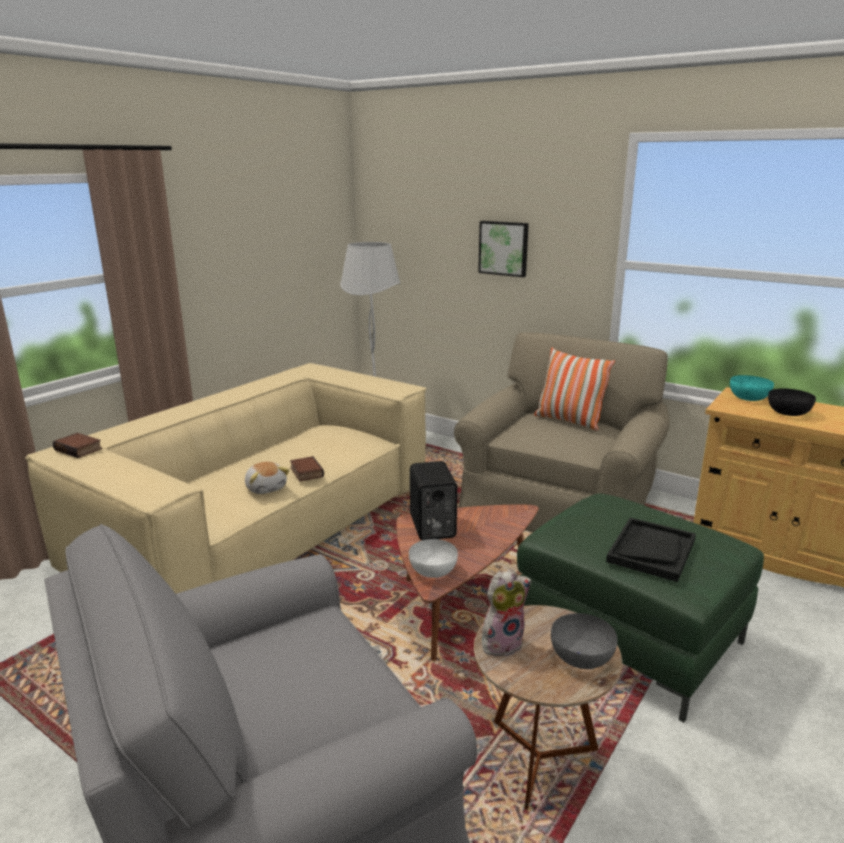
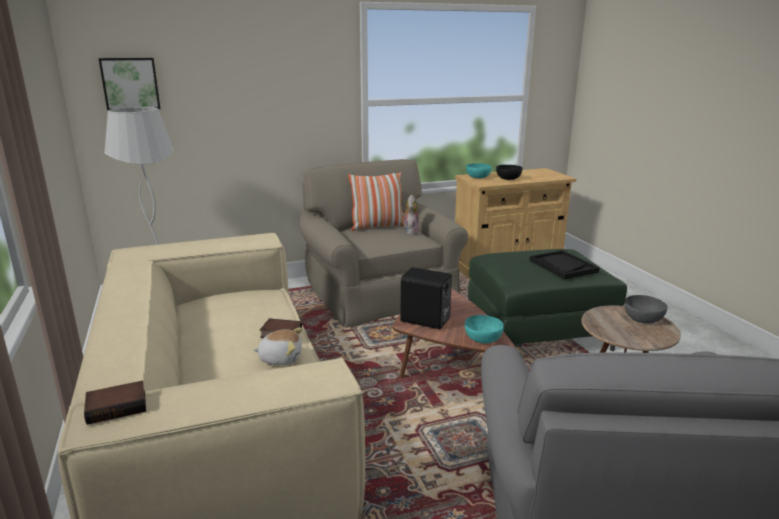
camera: 55 degrees left, 0 degrees up
(432, 570) = (482, 339): white bowl -> turquoise bowl
(502, 643) = (616, 334): plush toy -> plush toy (410, 232)
(504, 248) = (261, 100): picture -> picture (130, 84)

